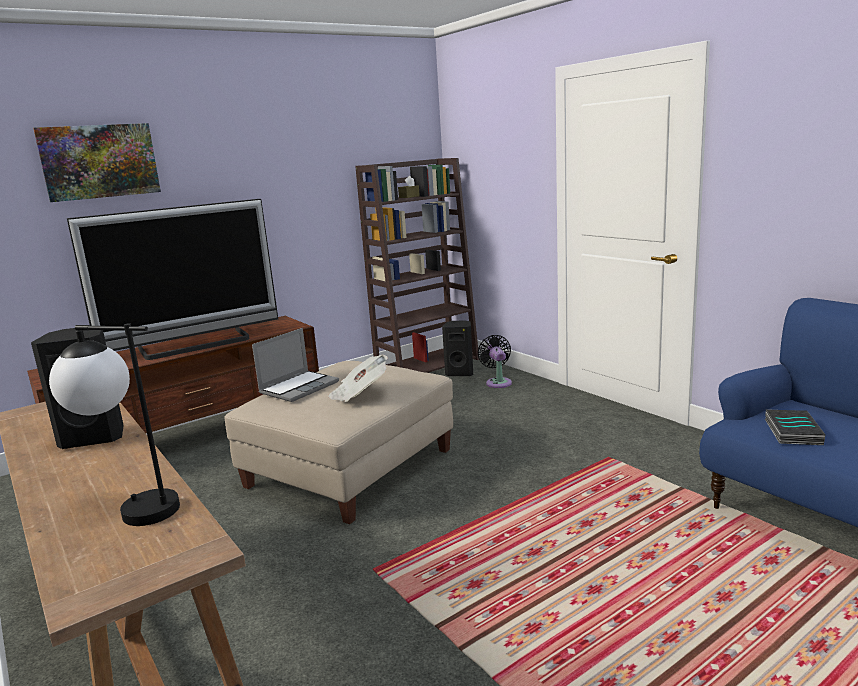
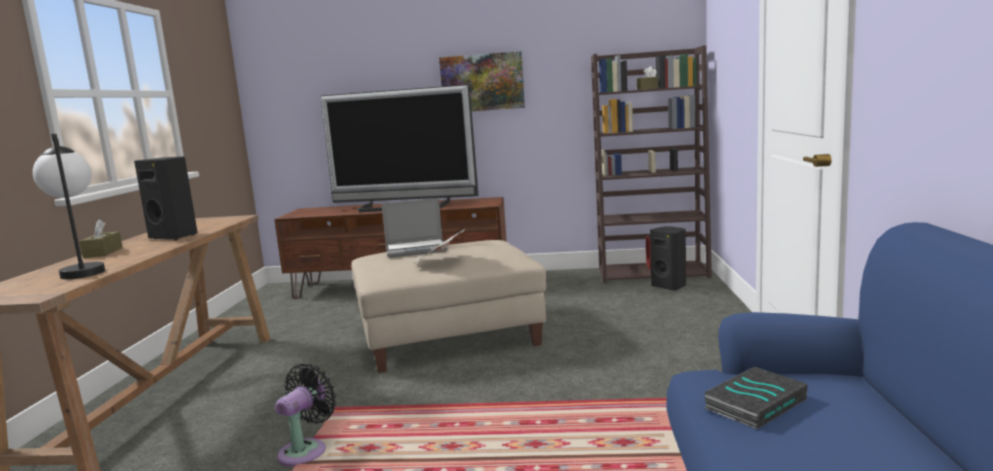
camera: 40 degrees right, 5 degrees down
(52, 483) = (103, 252): none -> brown tissue box
(99, 161) = (360, 53): picture -> picture (482, 82)
(498, 382) = (691, 302): black fan -> black fan (306, 450)

